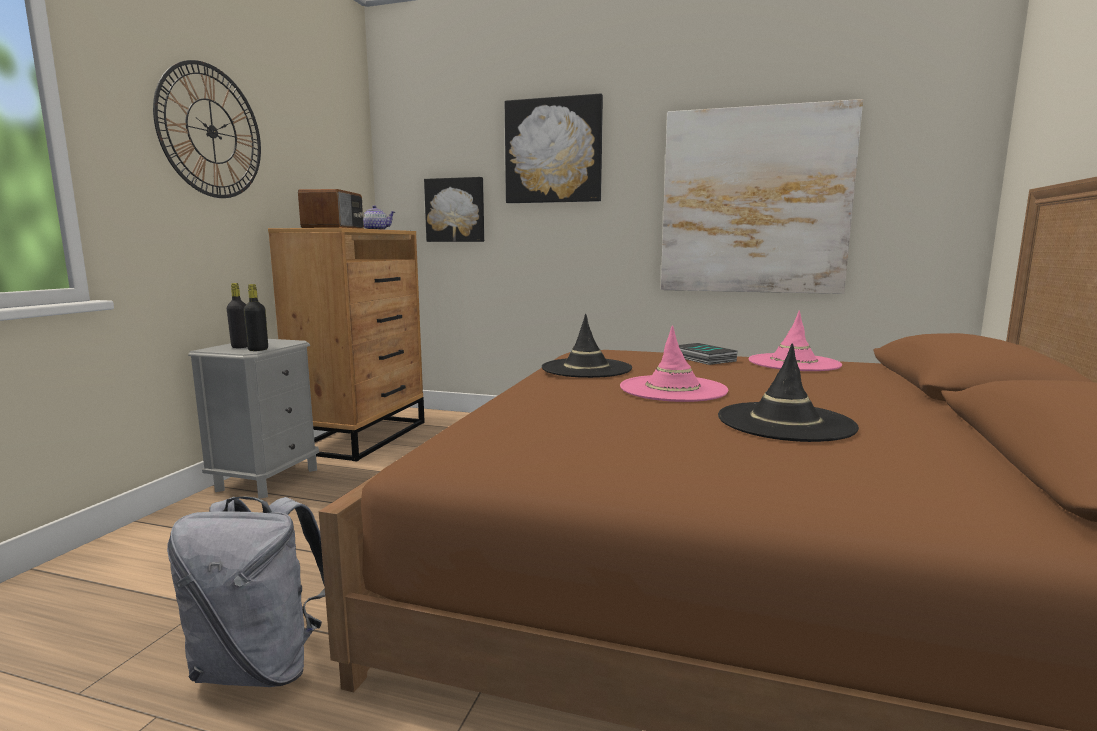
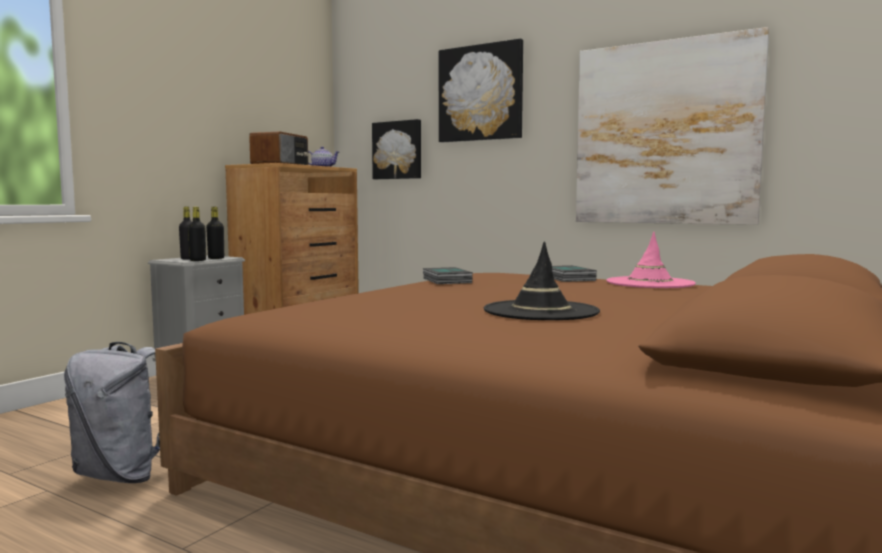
camera: 15 degrees right, 5 degrees down
(211, 131) = (182, 88): wall clock -> none
(276, 344) = (216, 258): none -> black bottle
(586, 369) = (445, 280): black hat -> book
(673, 389) = (491, 292): pink hat -> none

